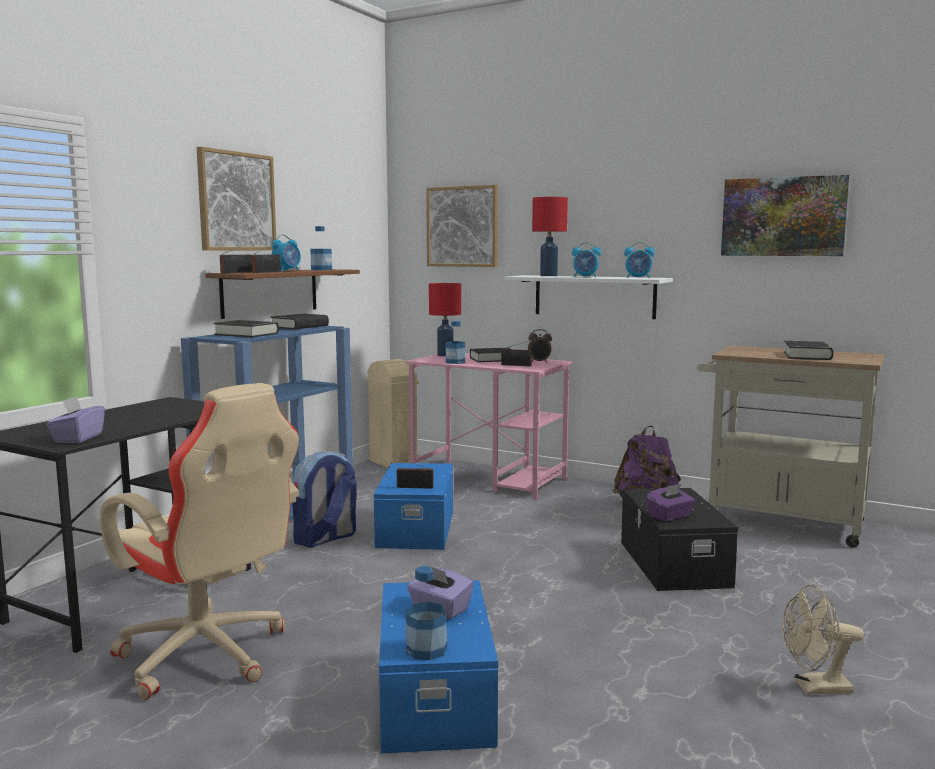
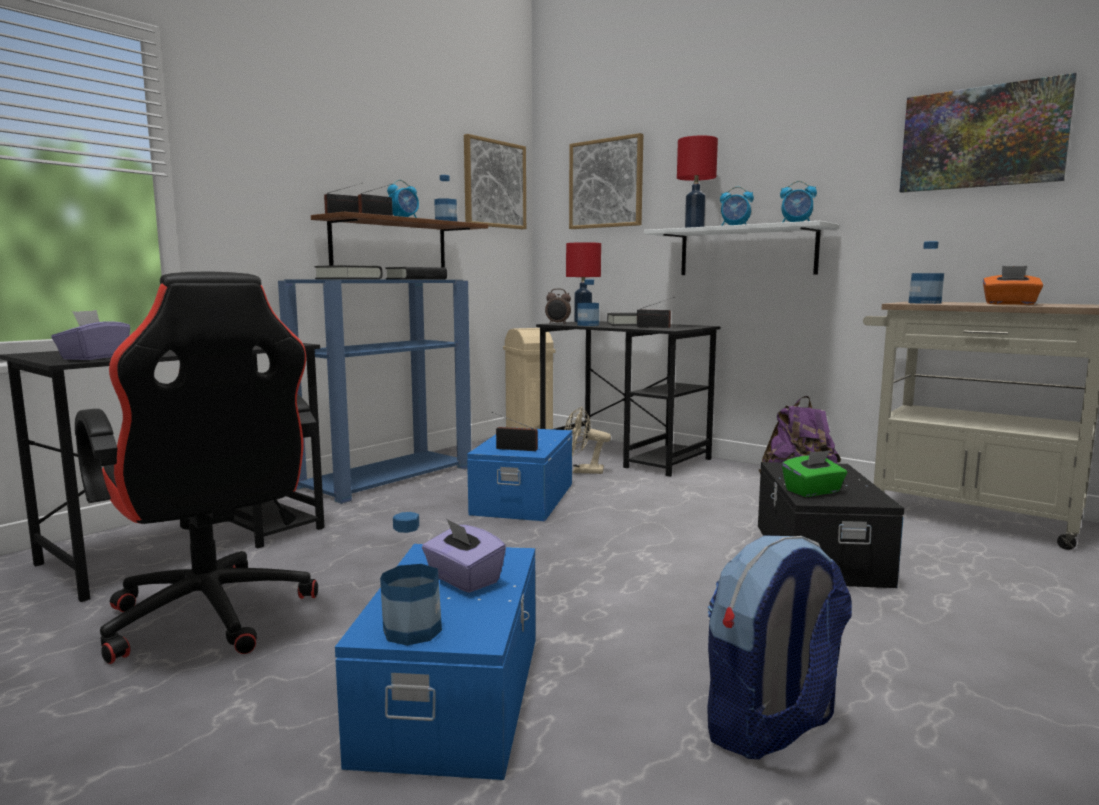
camera: 10 degrees right, 0 degrees up
(209, 660) = (213, 623): beige office chair -> black office chair
(236, 201) = (349, 142): picture -> picture (494, 184)
(325, 539) = (420, 503): backpack -> backpack (771, 728)
(489, 478) = (625, 455): pink desk -> black desk
(539, 362) = (681, 326): alarm clock -> alarm clock (558, 324)
(670, 516) = (813, 491): purple tissue box -> green tissue box
(744, 353) = (924, 303): none -> bottle
(807, 356) = (1010, 304): black book -> orange tissue box
(815, 688) = (1009, 739): beige fan -> beige fan (582, 471)

